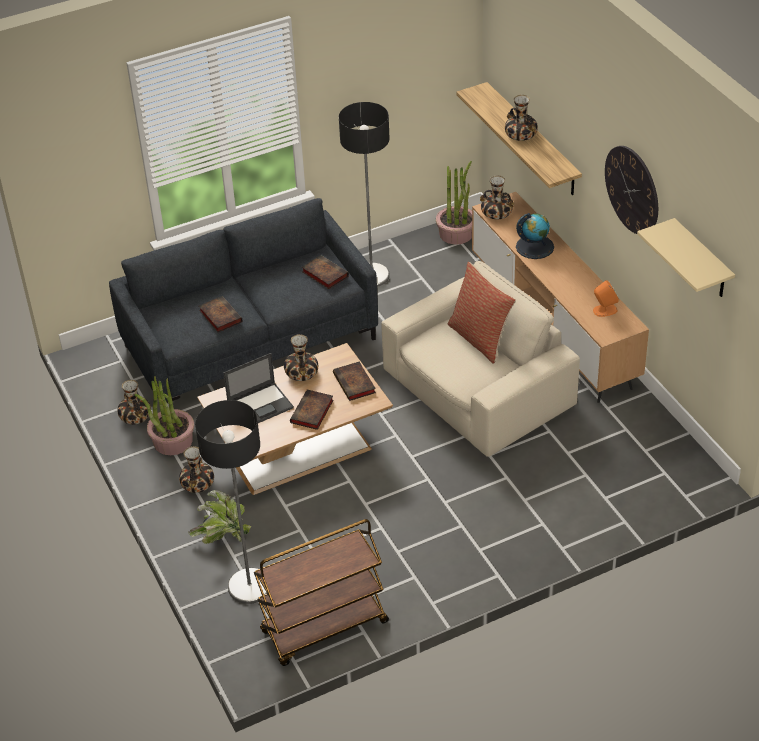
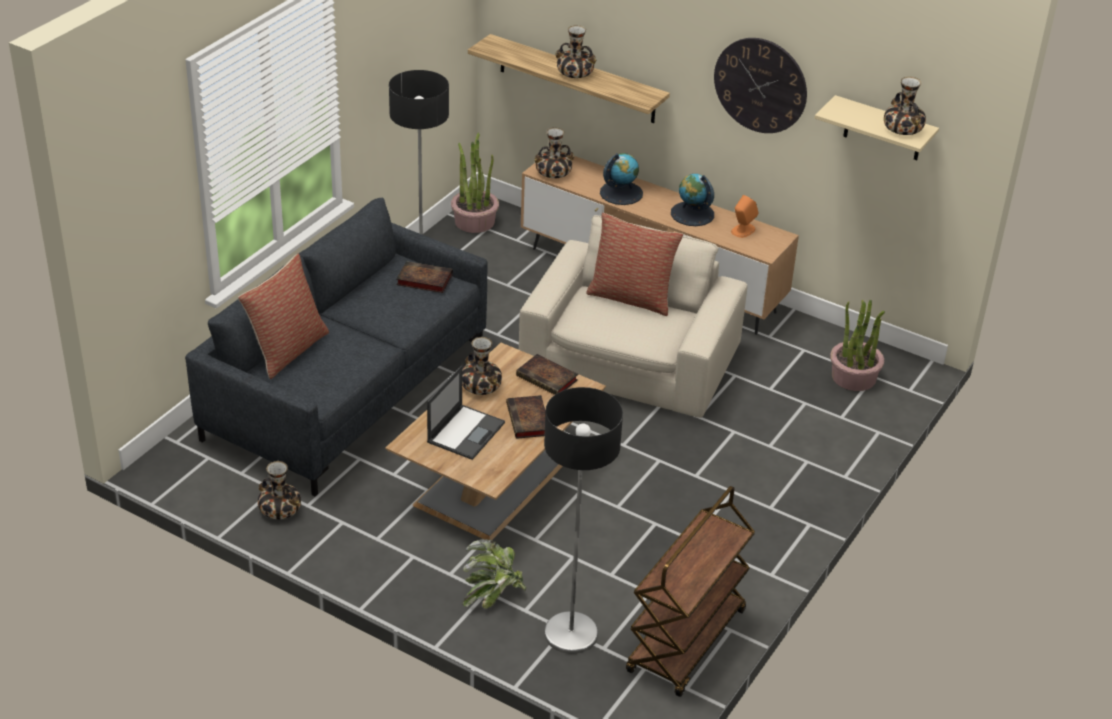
camera: 35 degrees left, 5 degrees down
(172, 441) = (348, 520): potted plant -> potted plant (853, 377)
(185, 299) = (287, 350): none -> pillow
(197, 484) = (418, 553): vase -> vase (903, 129)
(219, 316) = (345, 355): book -> none
(576, 283) = (692, 214): none -> globe

